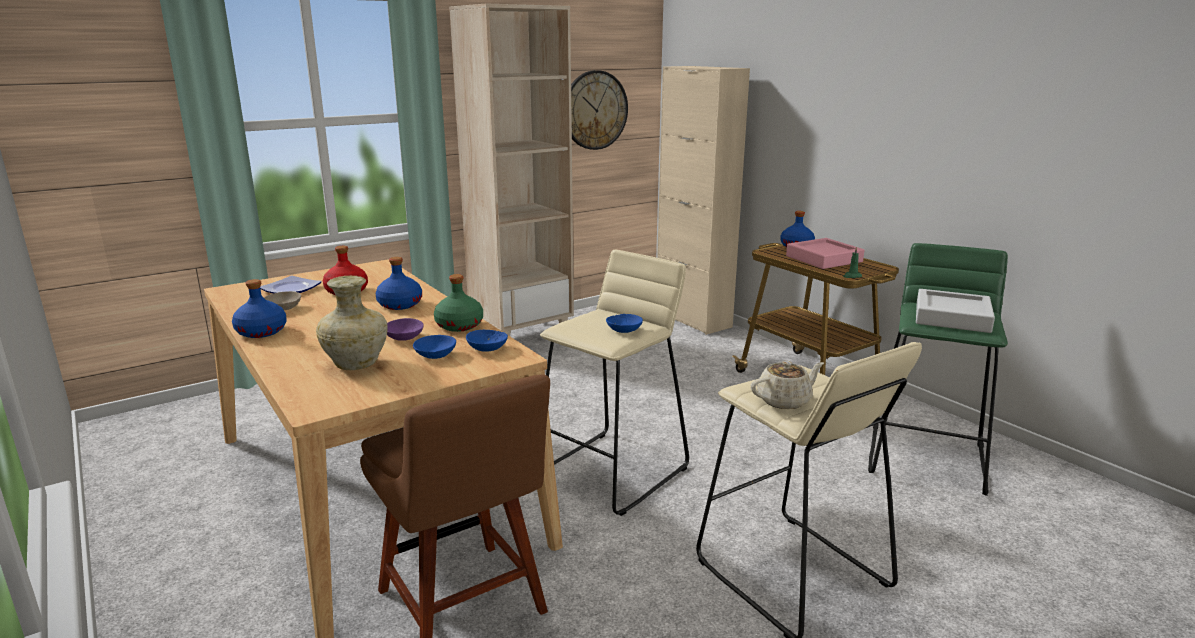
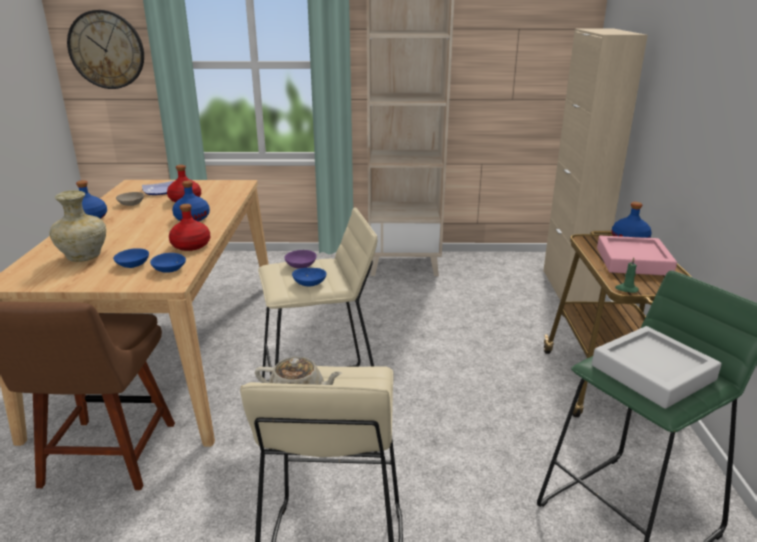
camera: 35 degrees right, 5 degrees up
(403, 337) = (144, 245): purple bowl -> purple bowl (300, 265)
(460, 326) = (191, 245): green bottle -> red bottle
(594, 110) = (514, 69): wall clock -> wall clock (106, 50)

